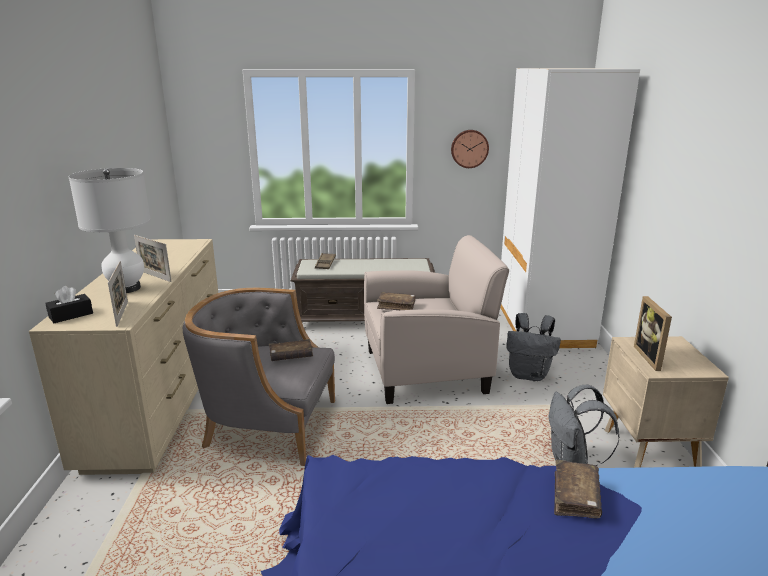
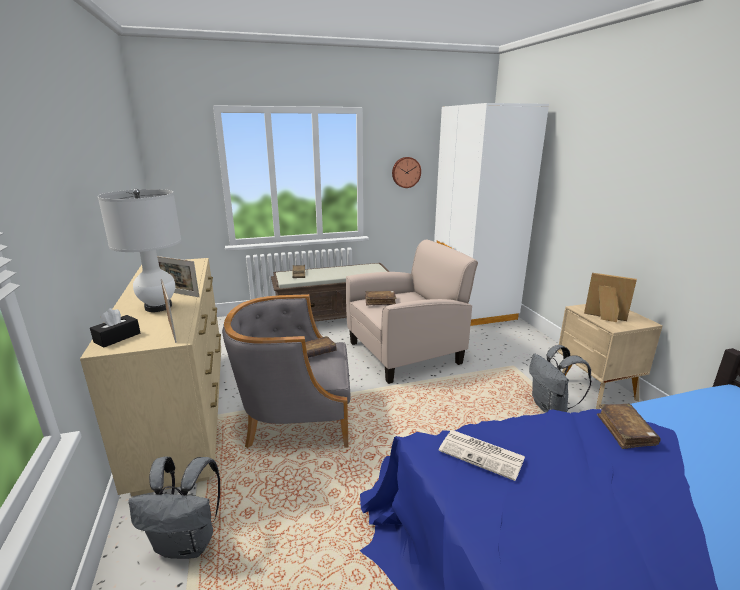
camera: 15 degrees left, 0 degrees up
(382, 490) = (482, 454): none -> newspaper
(529, 375) = (483, 345): grey backpack -> grey backpack (188, 543)
(652, 358) = (604, 318): picture frame -> picture frame turned 135 degrees clockwise

